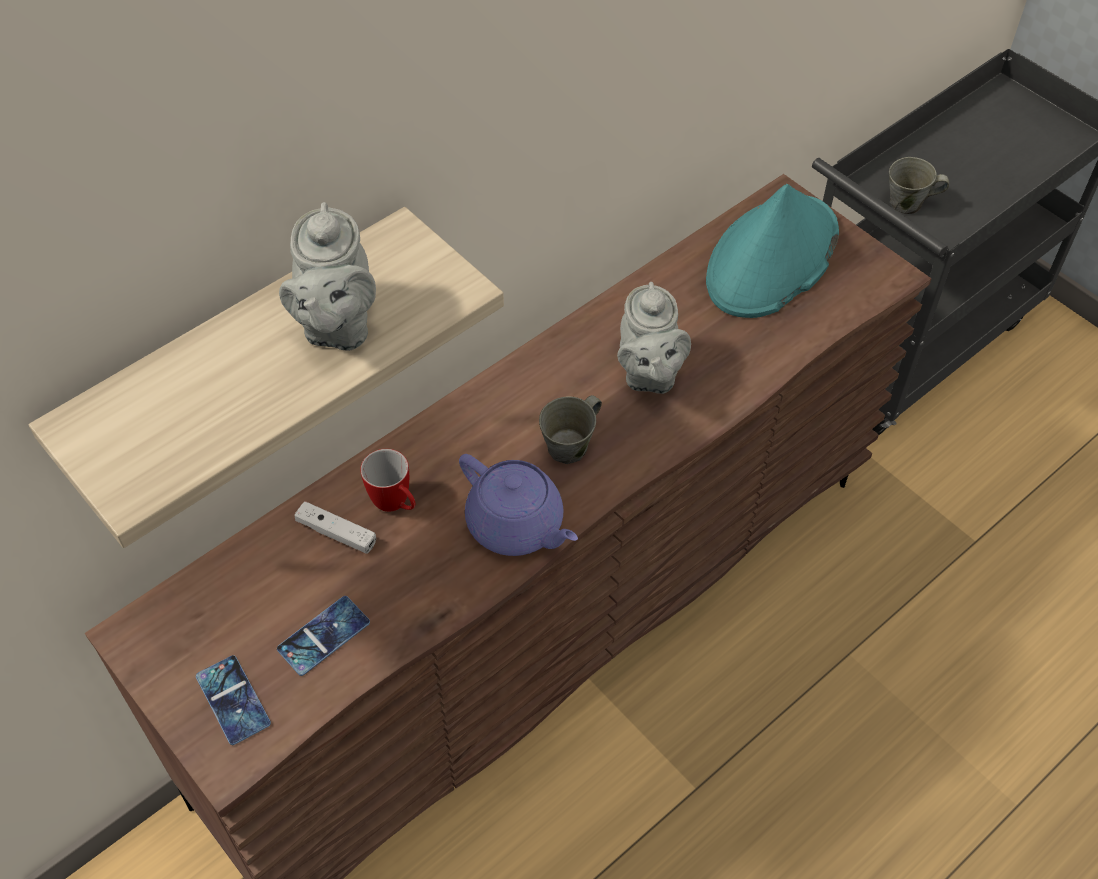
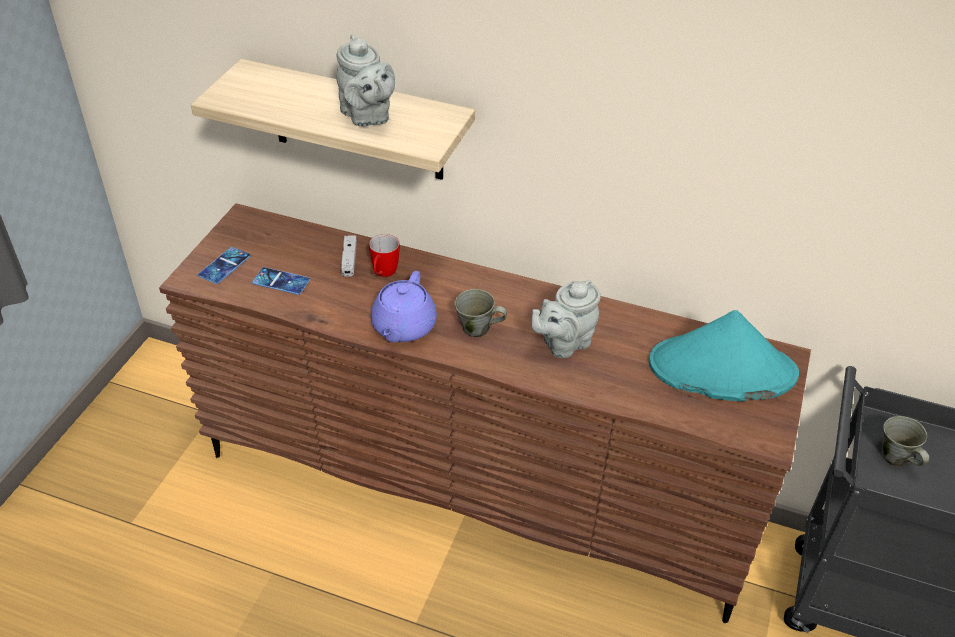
camera: 60 degrees right, 10 degrees down
(337, 326) = (367, 117): grey teapot -> grey teapot turned 90 degrees counterclockwise

